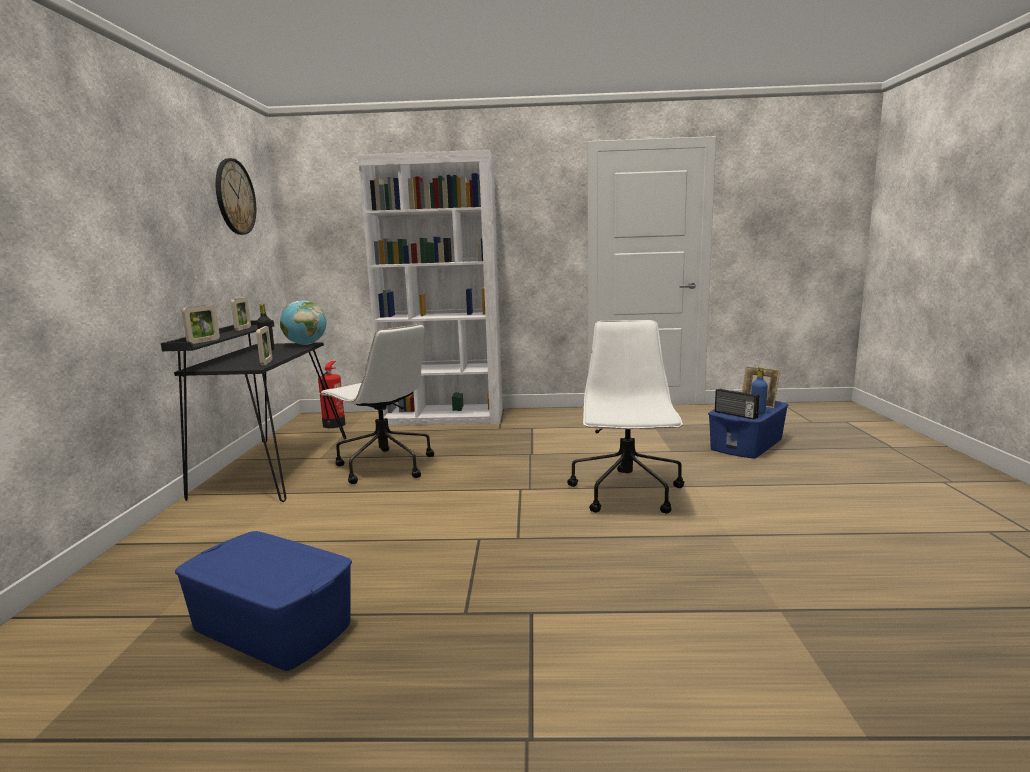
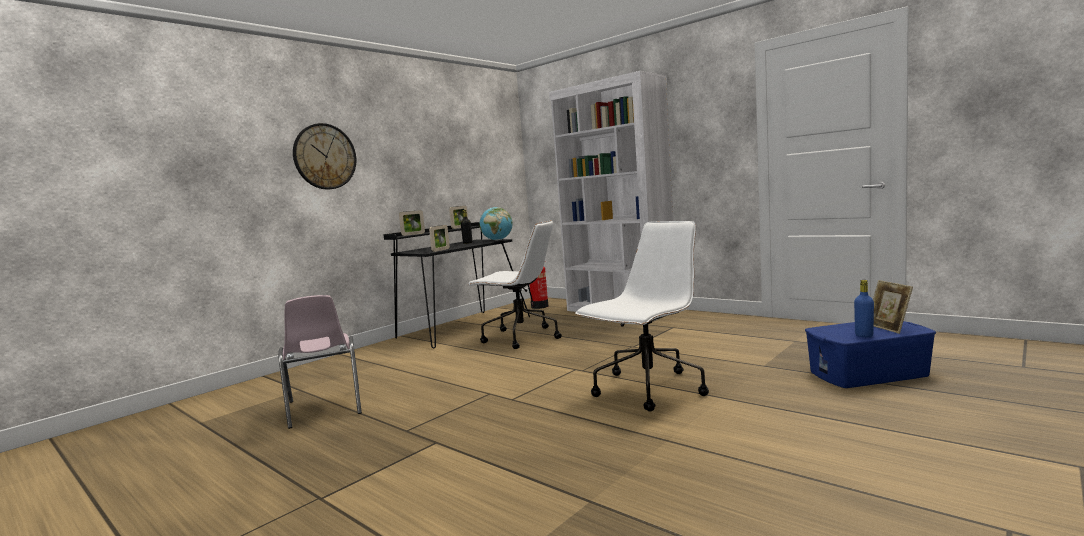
camera: 40 degrees right, 5 degrees down
(235, 197) = (472, 135): wall clock -> wall clock (325, 156)
(271, 627) = (324, 408): blue storage box -> pink chair
(384, 466) = (520, 337): white office chair -> white office chair turned 60 degrees counterclockwise
(735, 415) = (830, 333): radio -> none

